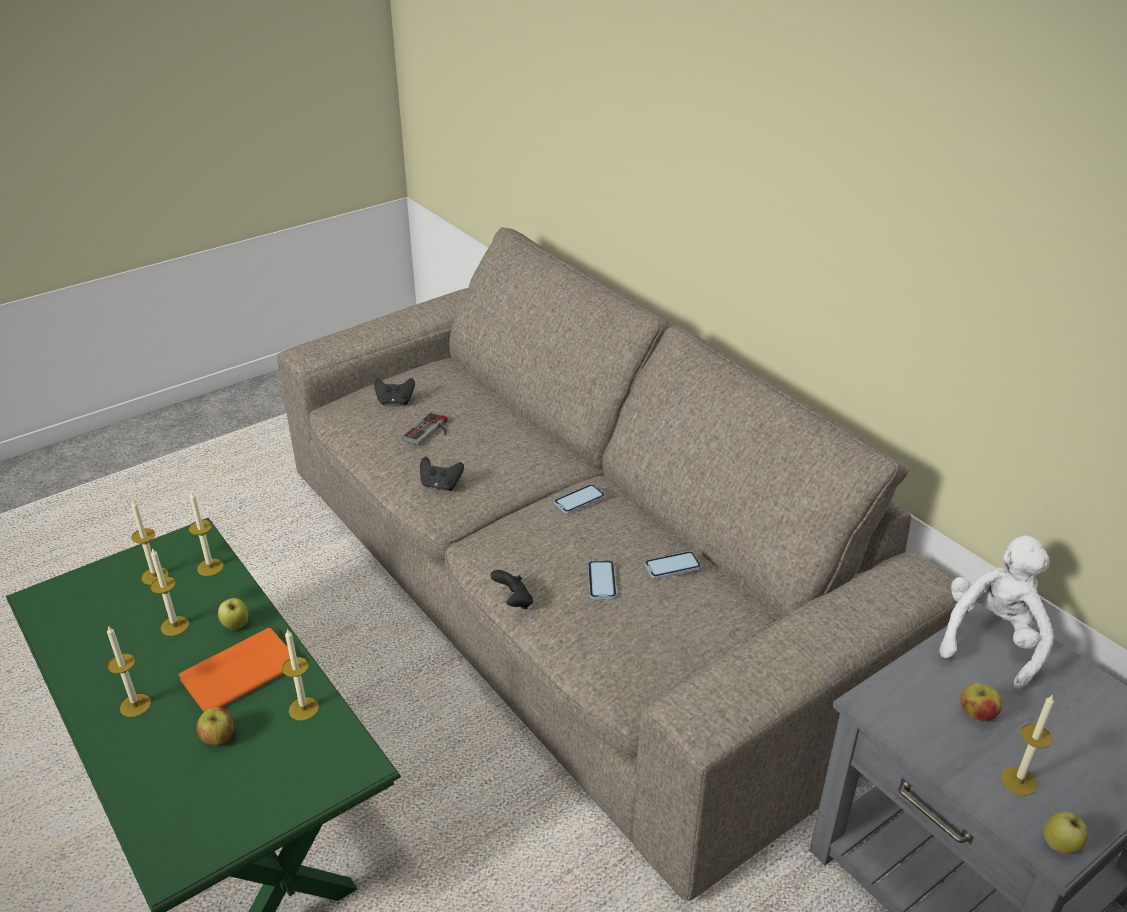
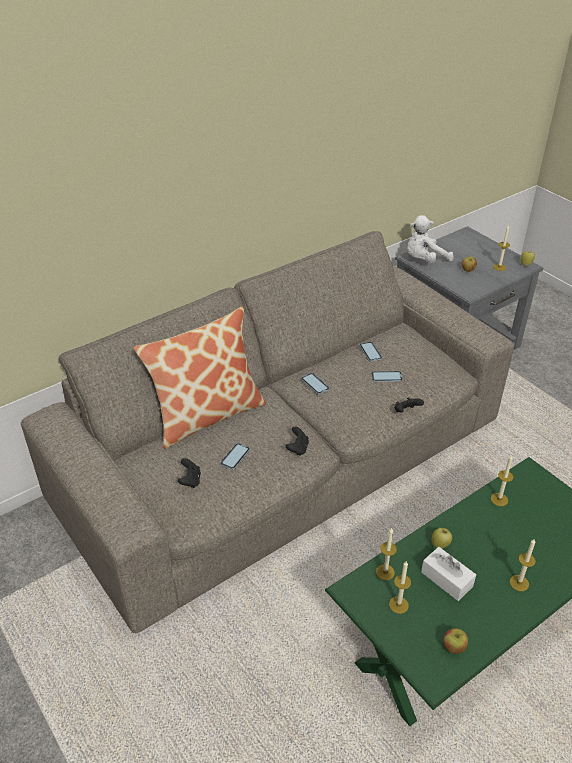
camera: 90 degrees left, 5 degrees up
(175, 626) = (446, 579): candle -> white tissue box
(218, 738) = (530, 534): apple -> apple (453, 647)
(236, 672) = (479, 536): orange book -> none
(430, 432) = (235, 457): game controller -> phone
(519, 411) = (207, 415): none -> pillow
(992, 640) = (424, 260): white plush toy -> white plush toy turned 60 degrees counterclockwise

